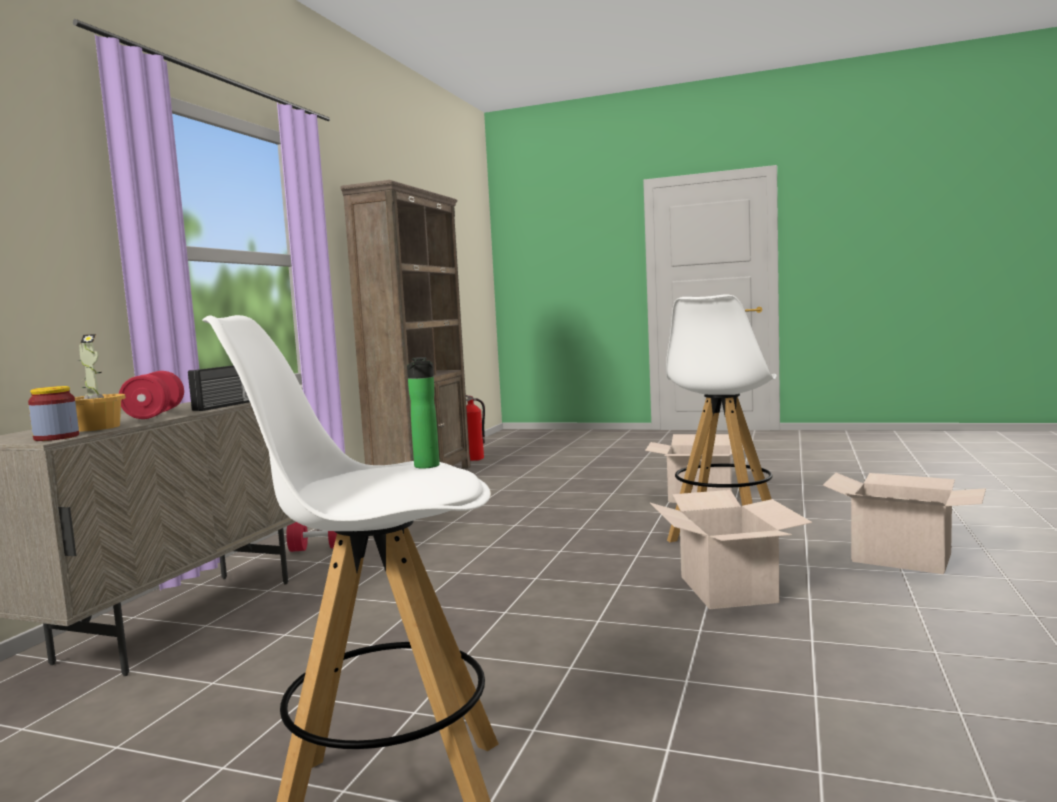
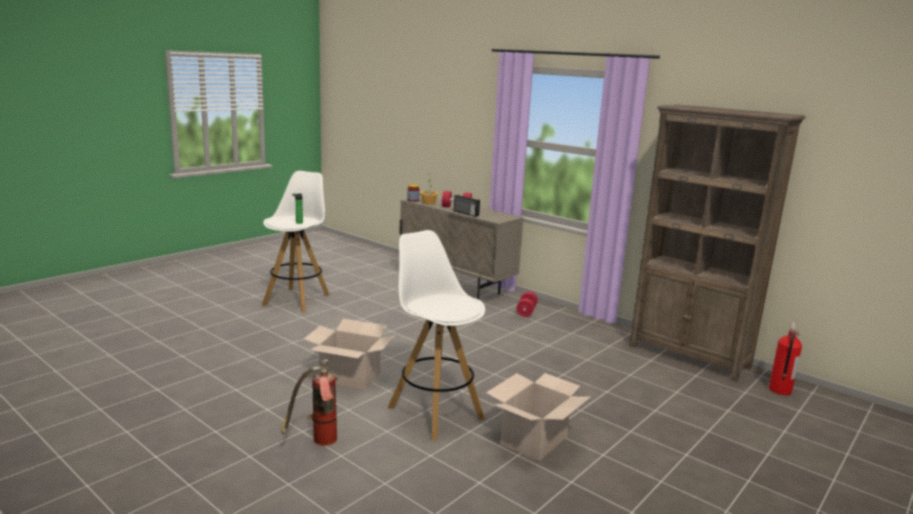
camera: 110 degrees right, 10 degrees up
(900, 558) = (317, 443): cardboard box -> fire extinguisher

